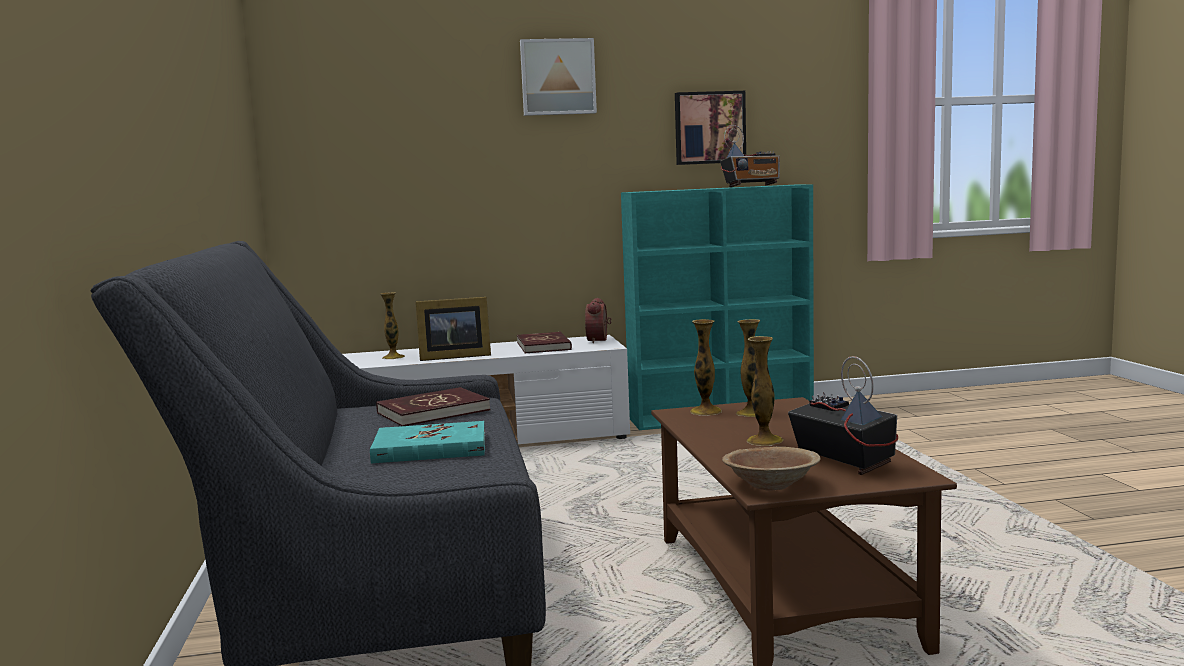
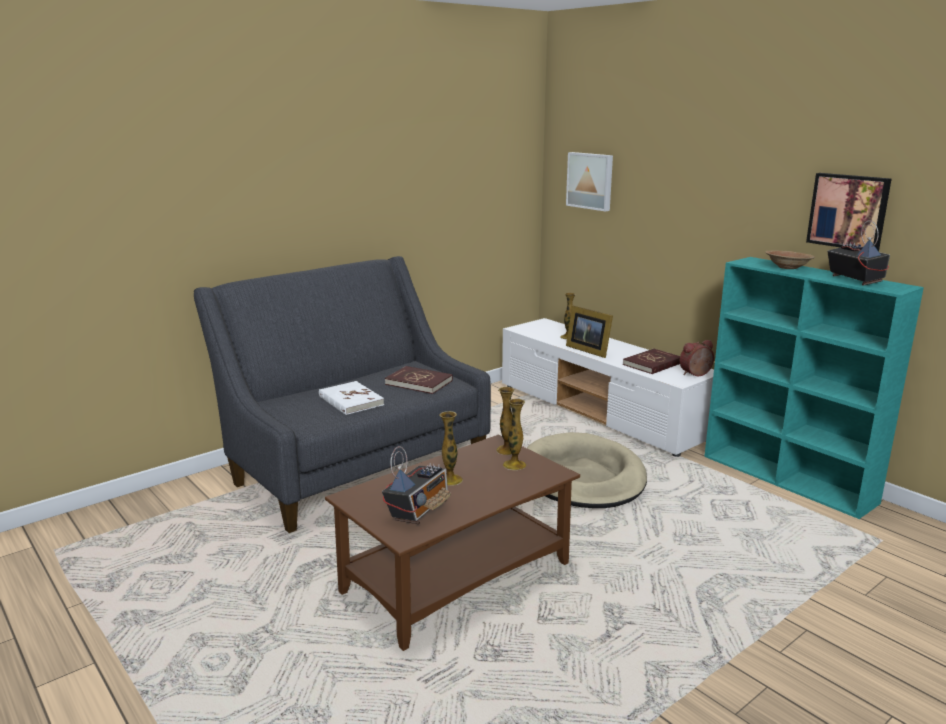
camera: 60 degrees right, 10 degrees up
(430, 448) = (350, 401): turquoise book -> white book
(557, 77) = (722, 148): picture -> picture (590, 181)
(612, 482) = (582, 477): none -> beige dog bed
(752, 186) = (854, 280): radio -> radio turned 150 degrees counterclockwise
(771, 485) = (360, 496): brown bowl -> brown bowl (788, 267)

